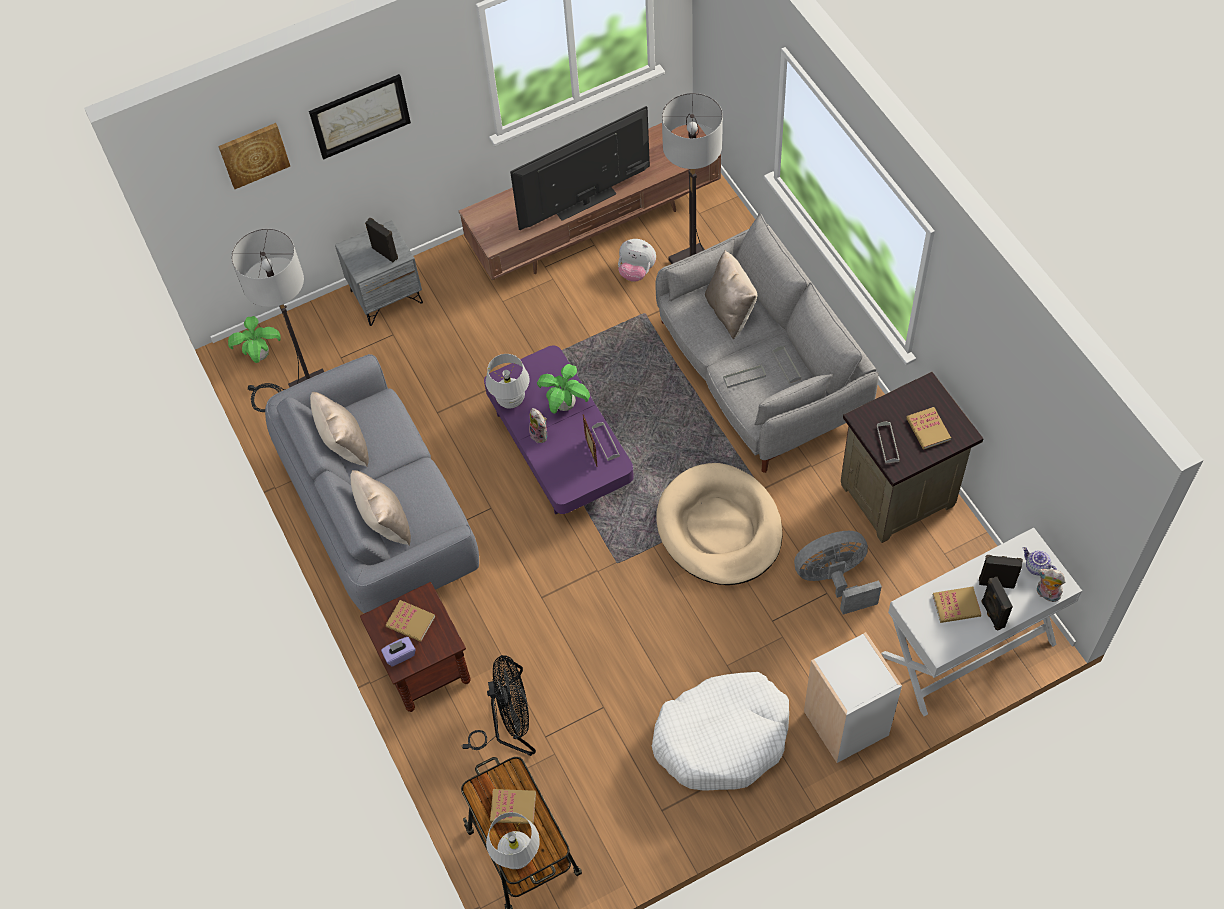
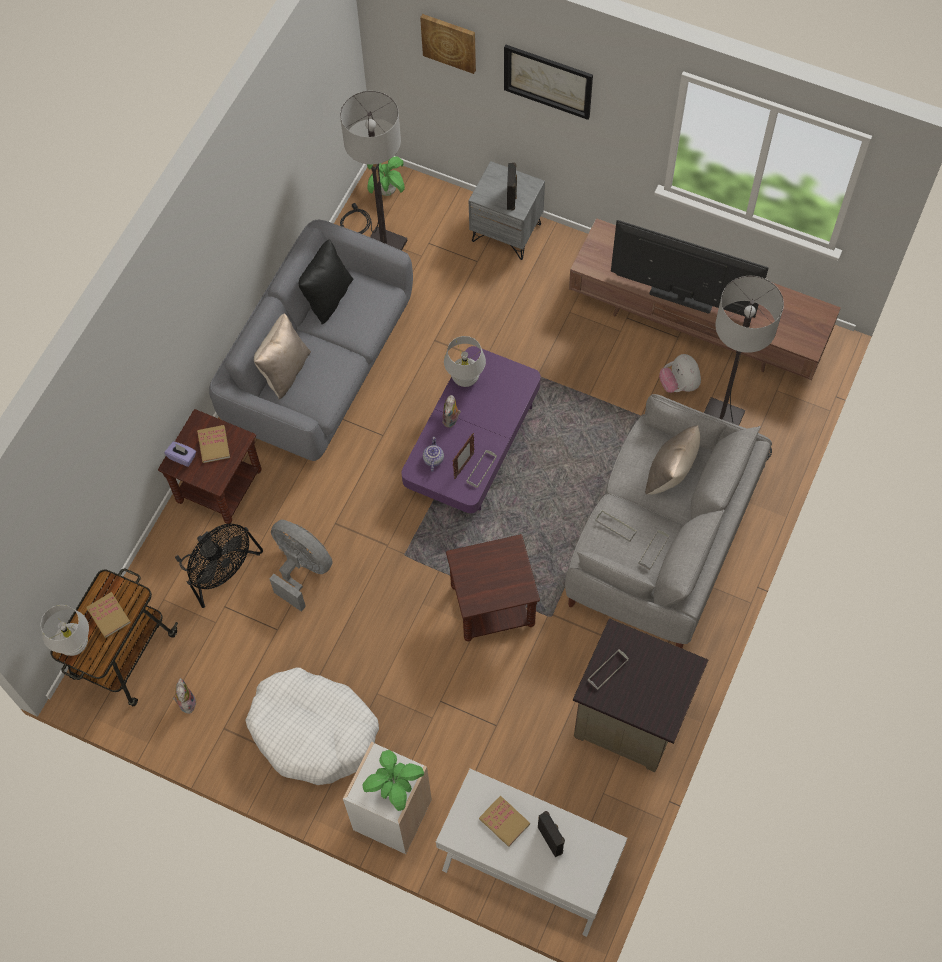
camera: 50 degrees right, 5 degrees up
(344, 445) = (328, 297): beige pillow -> black pillow
(565, 405) = (491, 418): potted plant -> potted plant (395, 788)
(719, 528) = (492, 607): beige dog bed -> brown side table
(834, 580) = (512, 724): grey fan -> grey fan (301, 569)
(928, 429) = (647, 692): book -> none
(992, 614) = (517, 854): black speaker -> none
(1036, 567) = (589, 863): teapot -> teapot (433, 459)
(1046, 594) = (569, 887): plush toy -> plush toy (186, 702)

